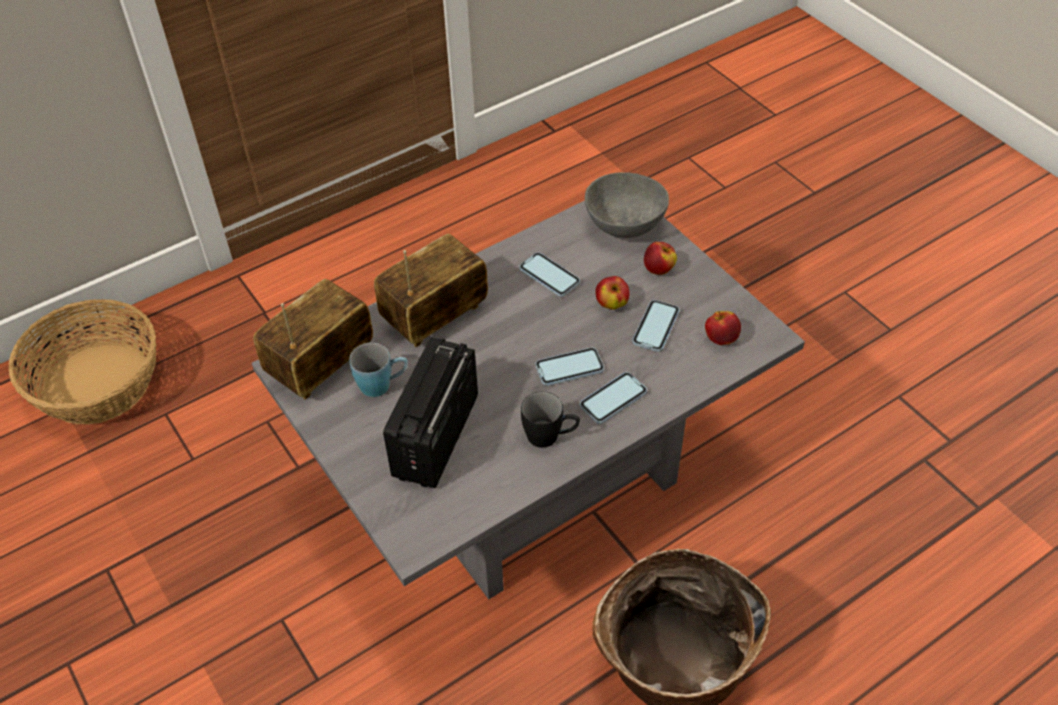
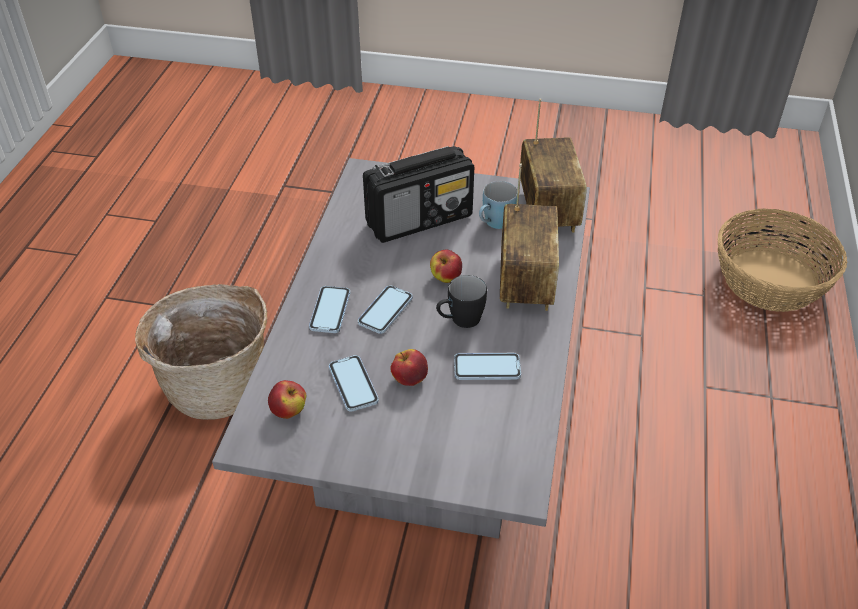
camera: 135 degrees right, 5 degrees down
(435, 437) = (420, 219): radio -> radio turned 90 degrees clockwise
(550, 436) = (348, 263): black mug -> black mug (459, 320)
(625, 227) = (482, 463): grey bowl -> none
(659, 269) = (404, 440): apple -> apple (446, 278)

